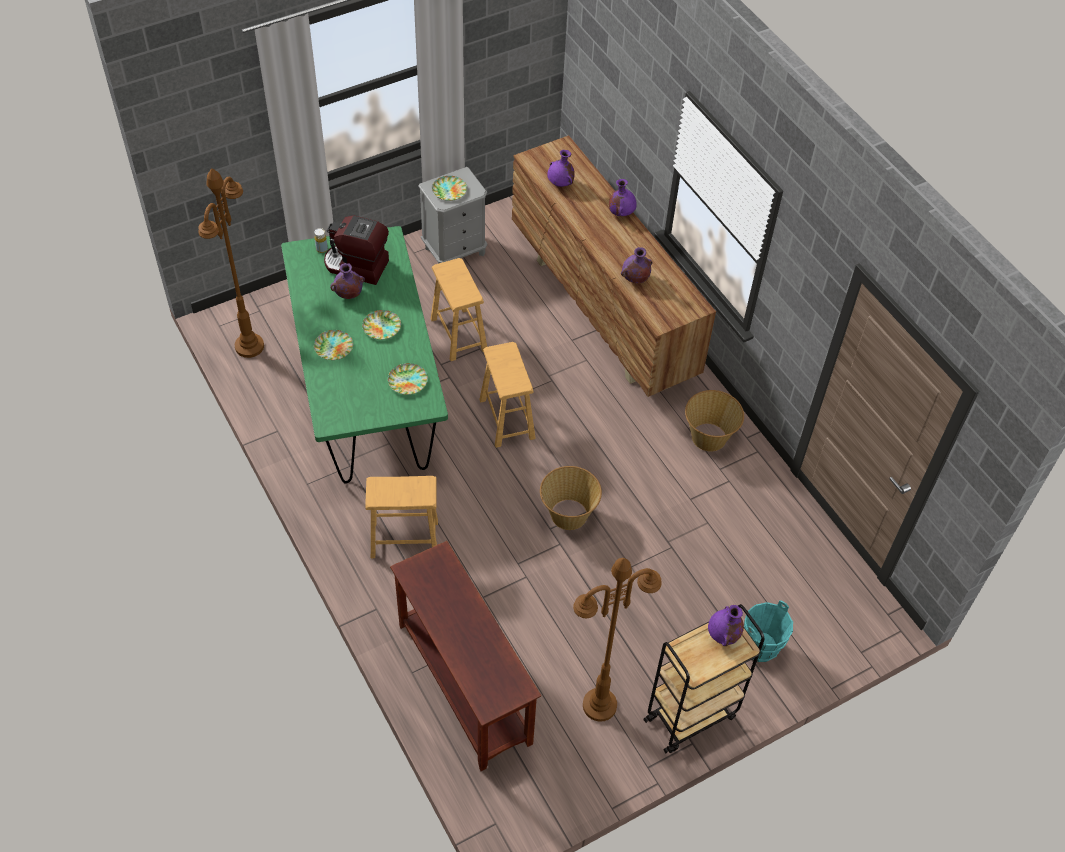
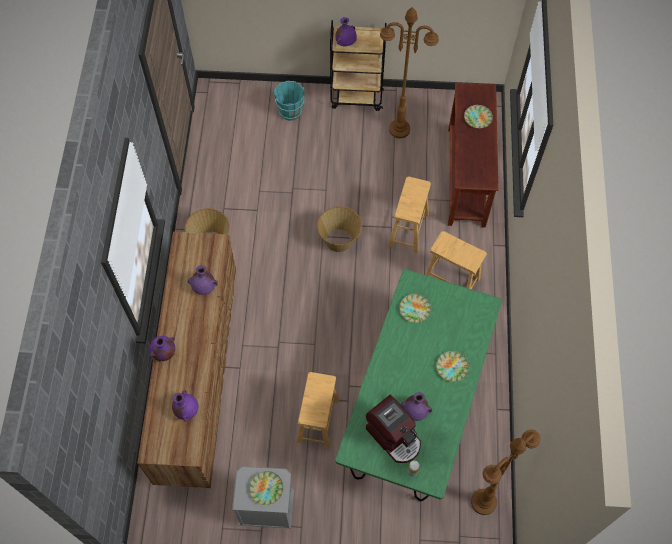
camera: 145 degrees left, 10 degrees up
(382, 327) = (407, 366): plate -> plate (477, 118)
(507, 419) = (330, 329): brown stool -> brown stool (408, 229)

